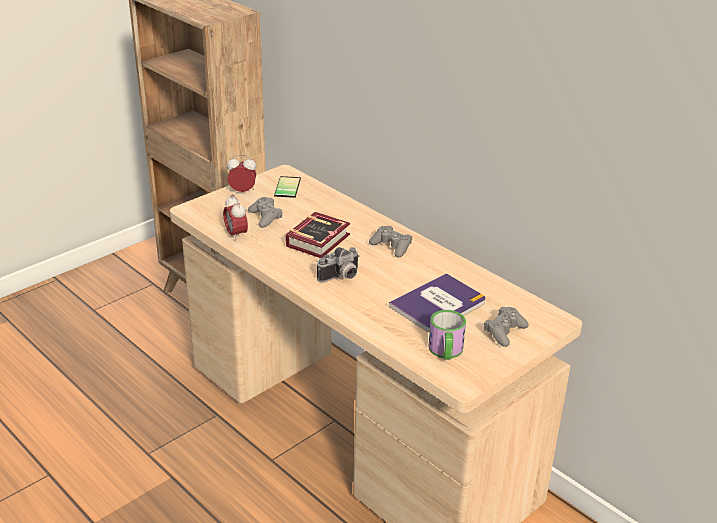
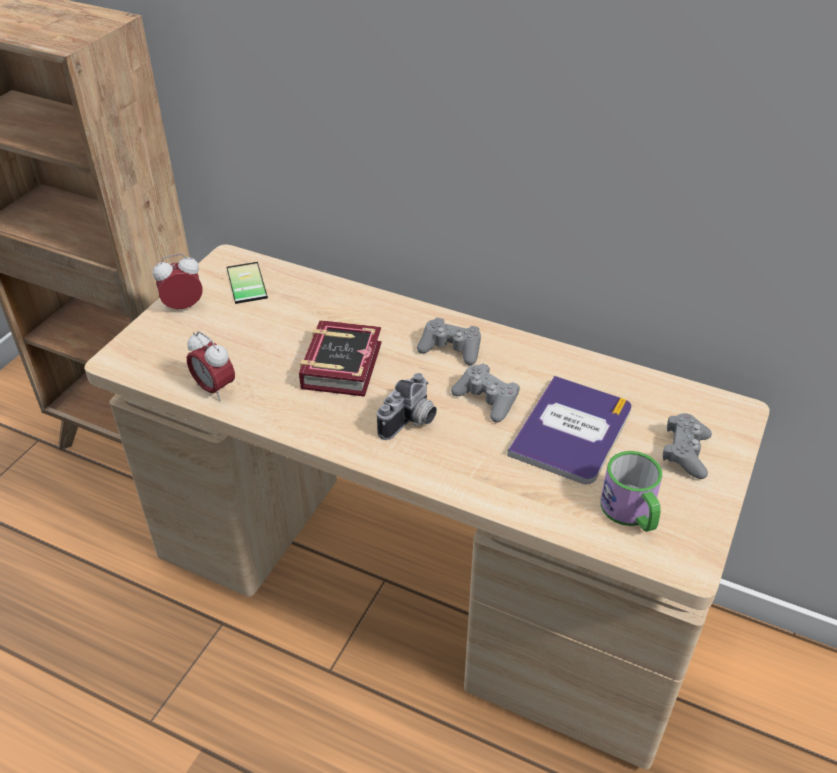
camera: 20 degrees left, 10 degrees up
(265, 217) = (242, 345): grey game controller -> grey game controller (486, 399)

